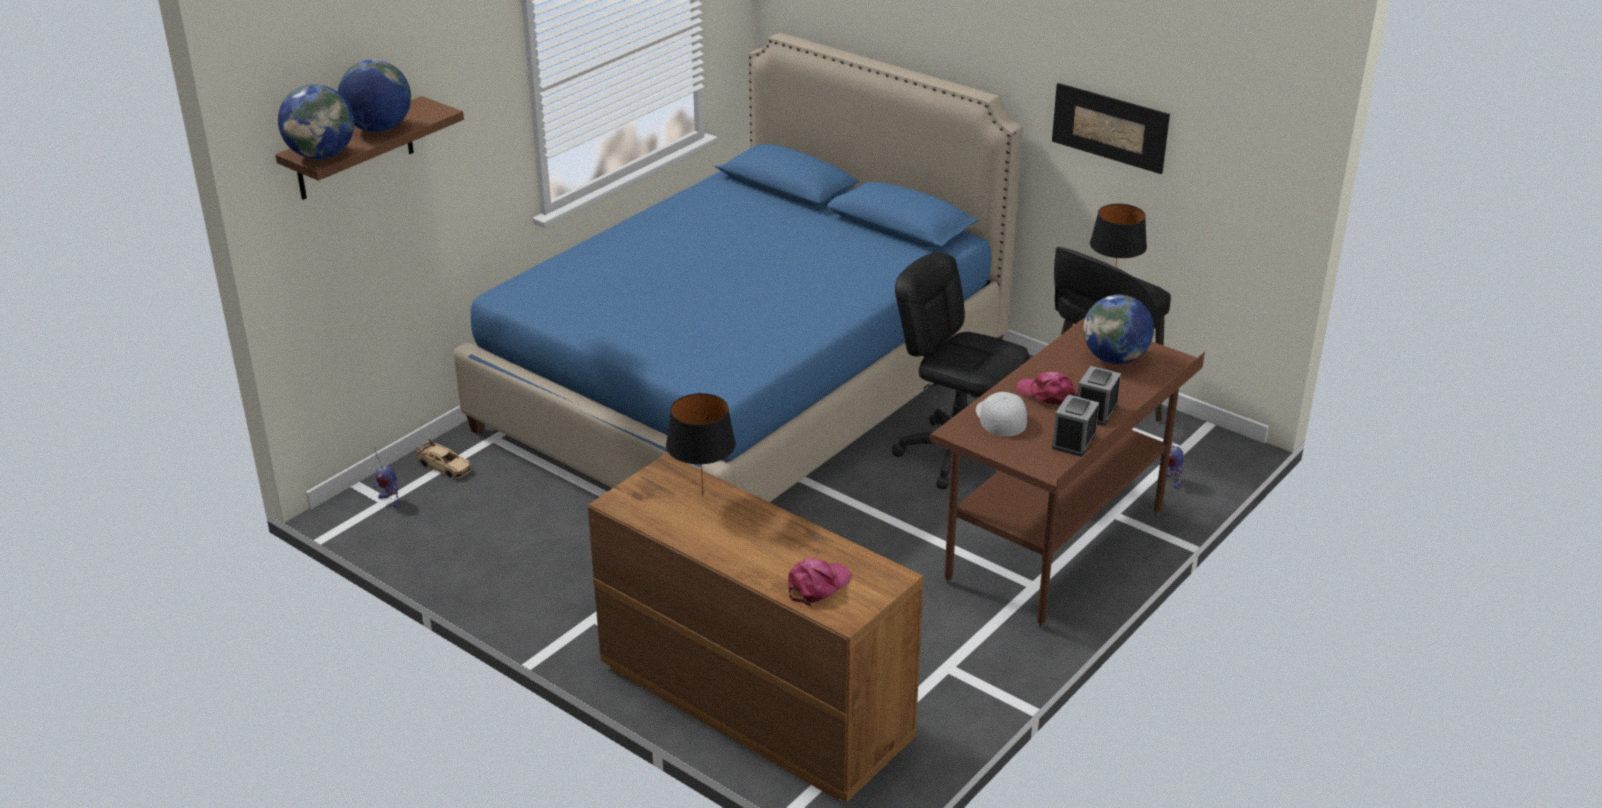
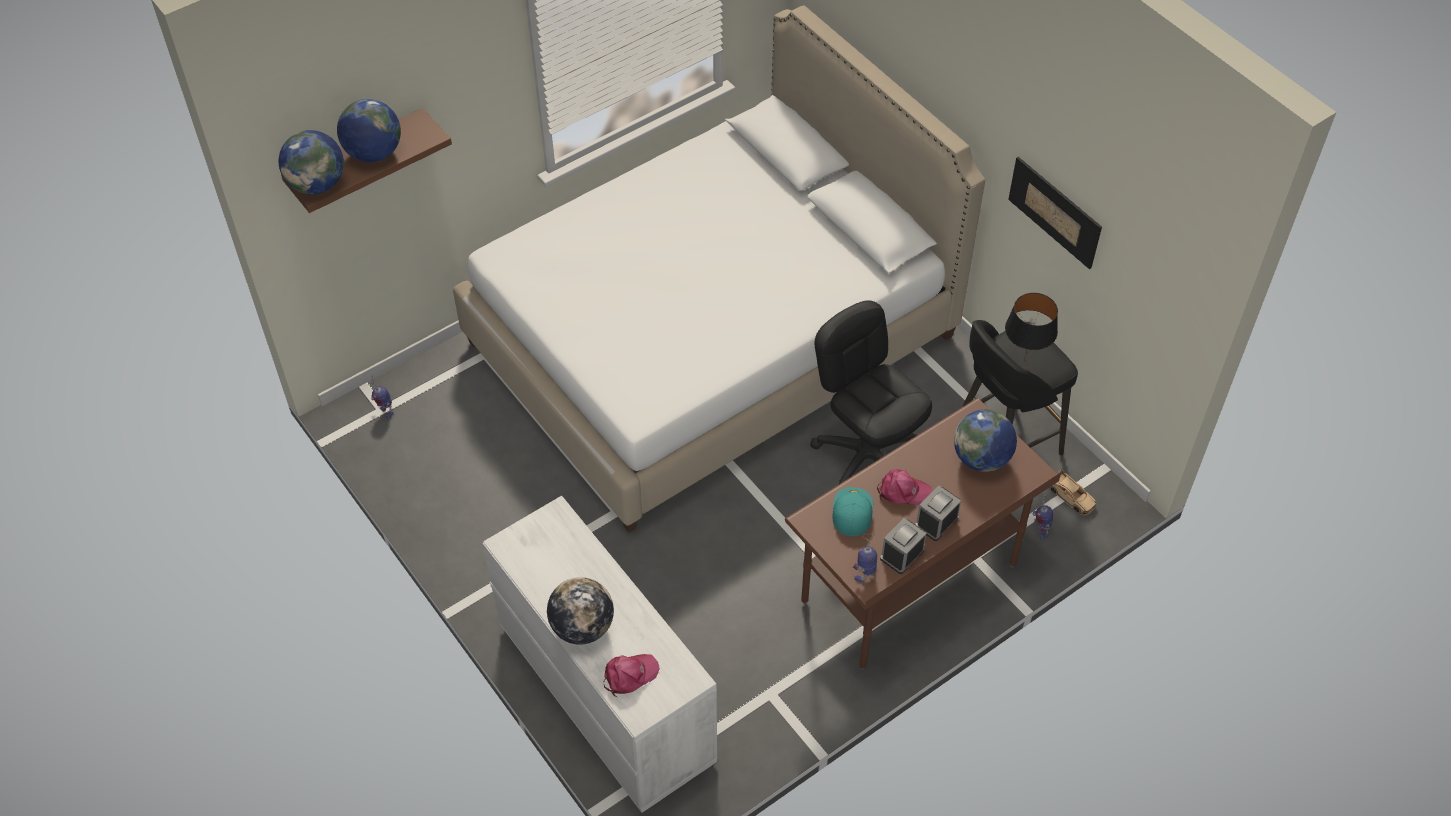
camera: 15 degrees right, 20 degrees up
(444, 466) = (437, 379): beige toy car -> beige toy car (1071, 496)
(702, 495) = (574, 552): black table lamp -> none
(741, 555) = (582, 627): none -> globe
(744, 389) = (711, 339): blue bed -> white bed
(752, 702) = (605, 693): brown dresser -> white dresser
(1000, 417) = (852, 511): white cap -> turquoise cap
(1043, 461) = (866, 573): none -> toy robot
(1047, 394) = (903, 491): pink cap -> pink cap turned 135 degrees clockwise

